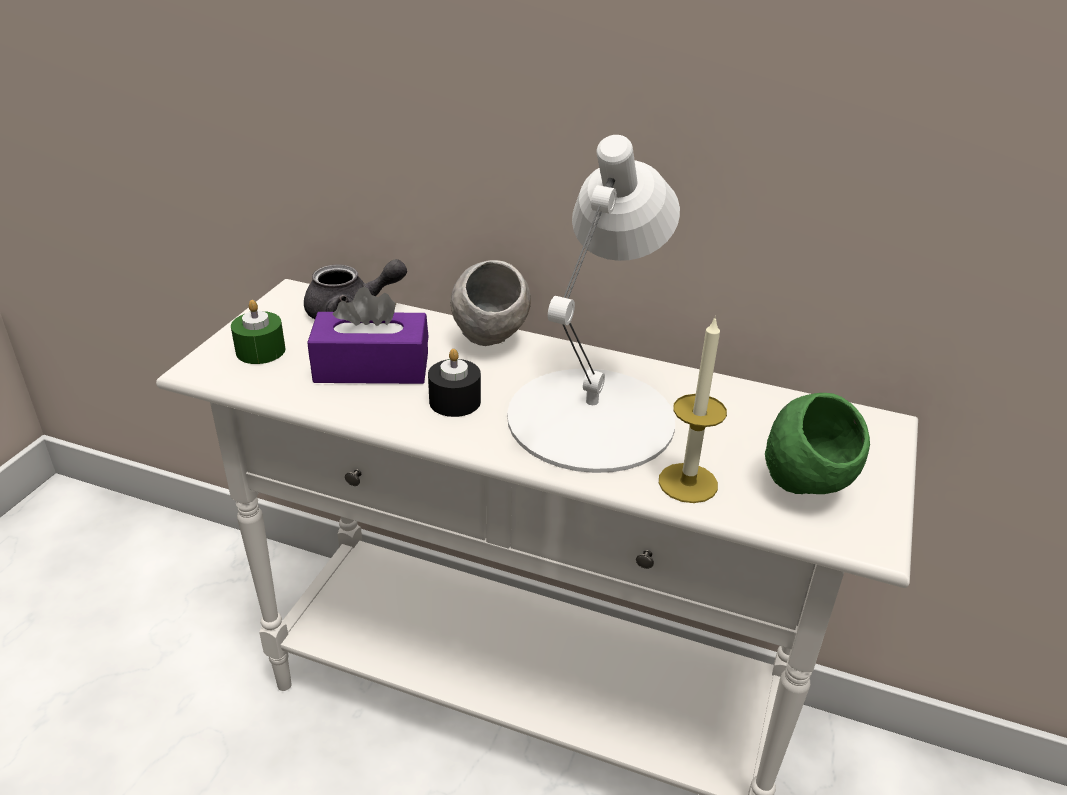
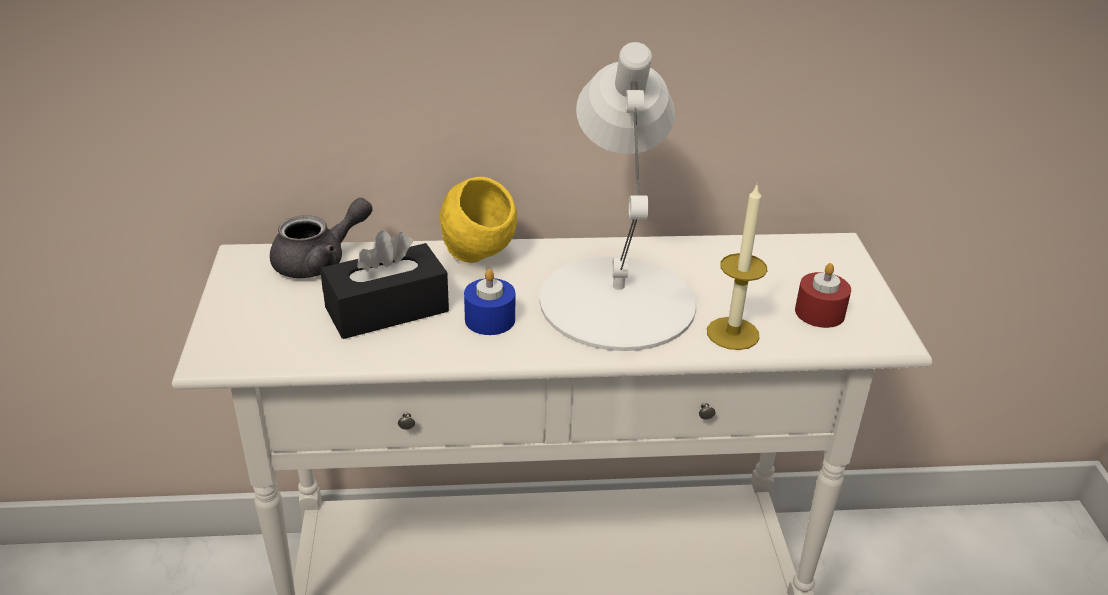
camera: 25 degrees left, 0 degrees up
(260, 350) = (261, 322): green candle -> none
(372, 367) = (387, 309): purple tissue box -> black tissue box
(455, 401) = (490, 319): black candle -> blue candle
(490, 343) = (478, 258): grey bowl -> yellow bowl
(805, 489) = (819, 312): green bowl -> red candle

